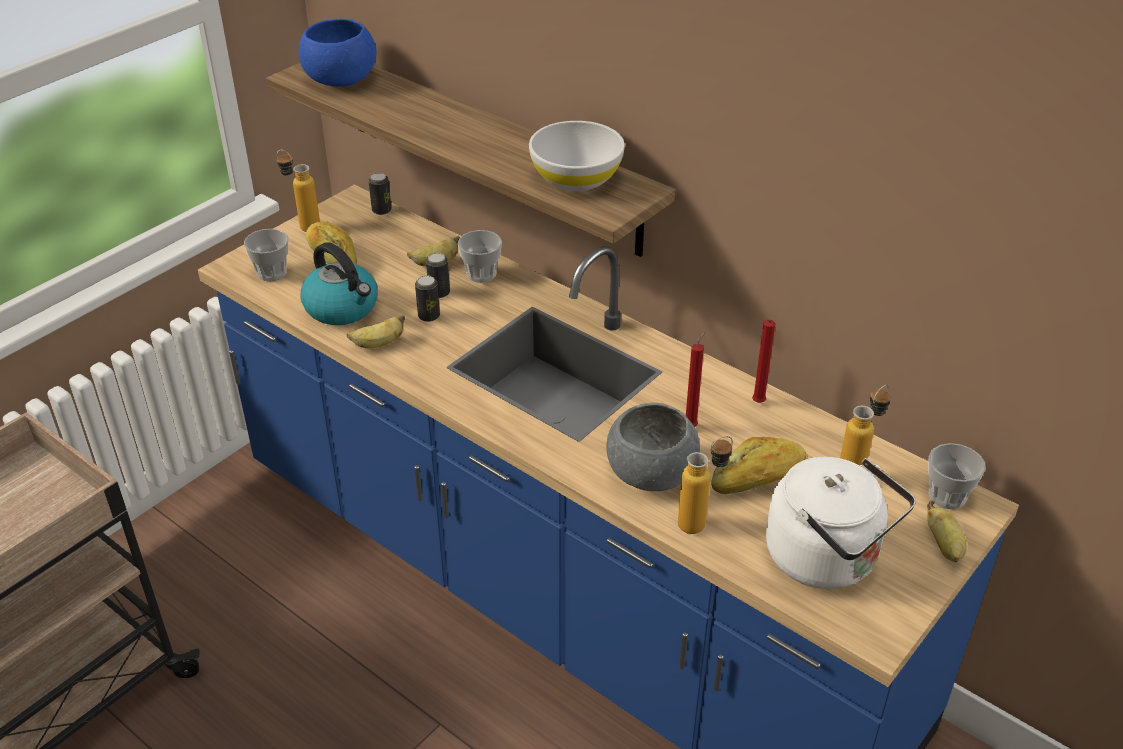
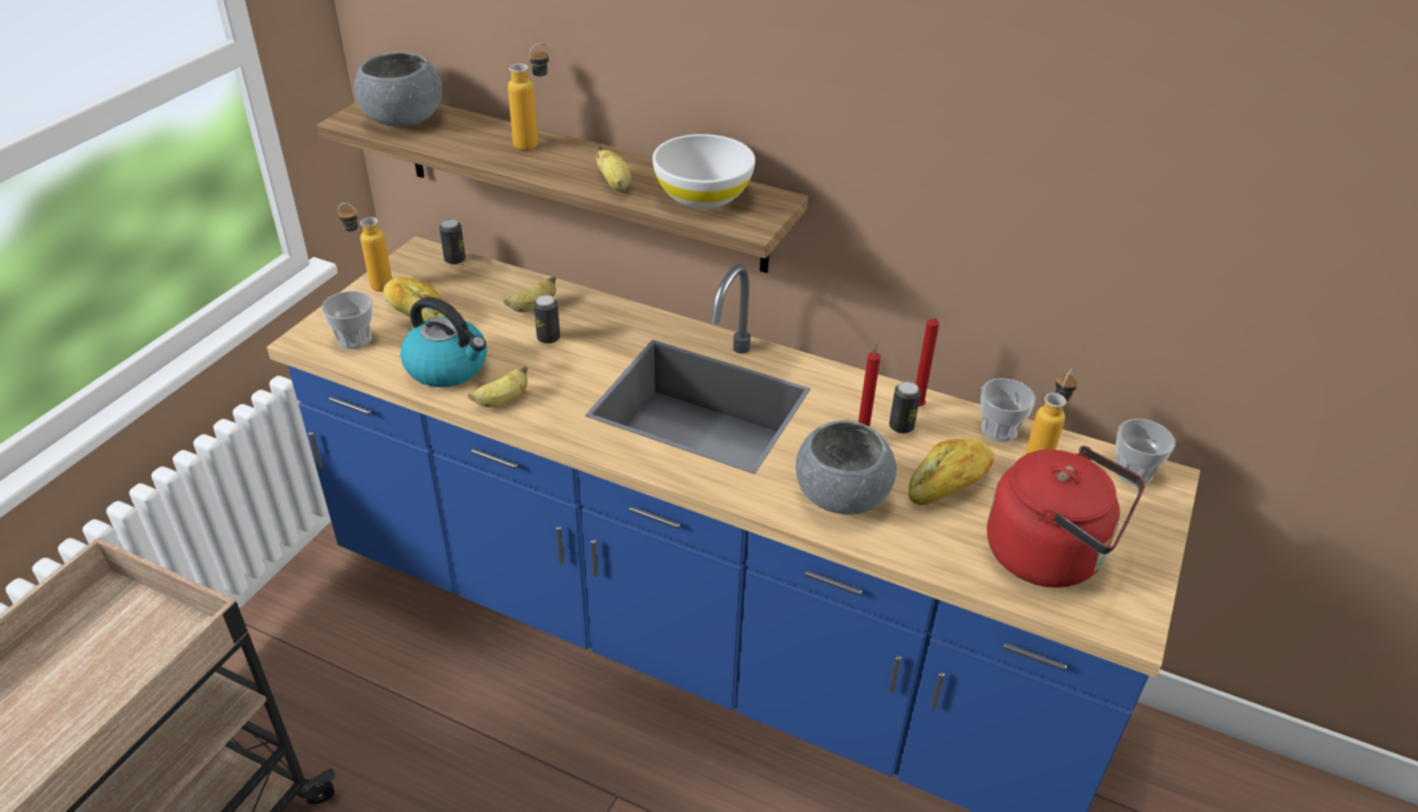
camera: 15 degrees left, 0 degrees up
(340, 79) = (403, 119): blue bowl -> grey bowl
(429, 316) = (546, 364): can -> can (901, 426)
(481, 274) = (586, 313): cup -> cup (999, 430)
(701, 522) = (912, 538): bottle -> bottle (535, 143)
(828, 559) = (1050, 556): white kettle -> red kettle
(944, 546) = (1152, 523): banana -> banana (615, 184)

